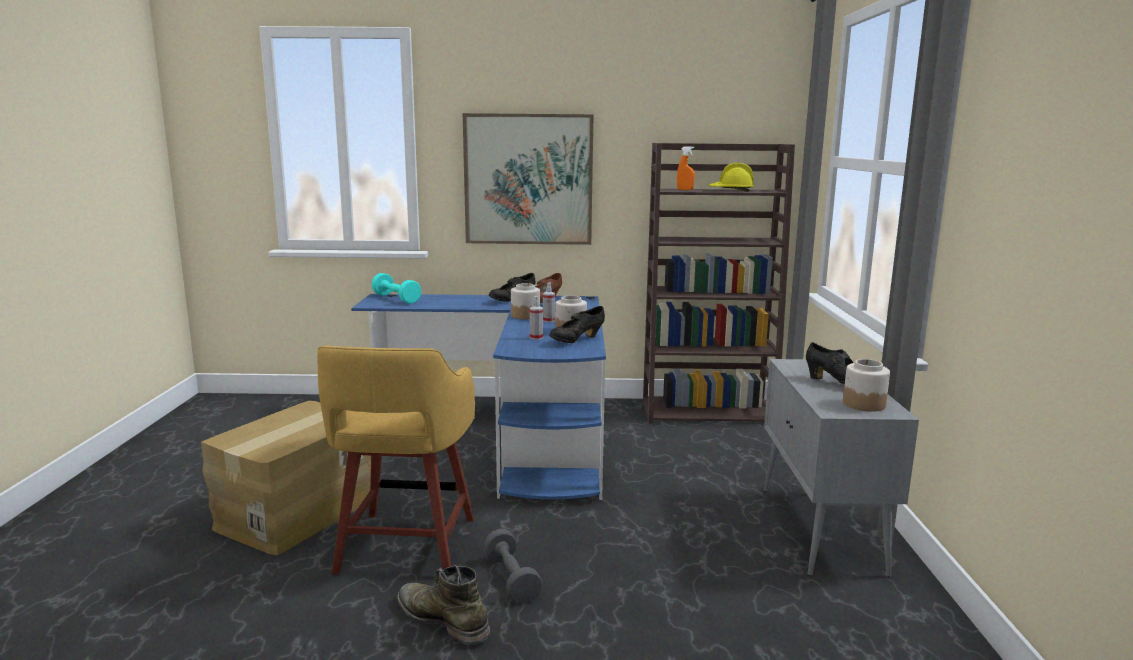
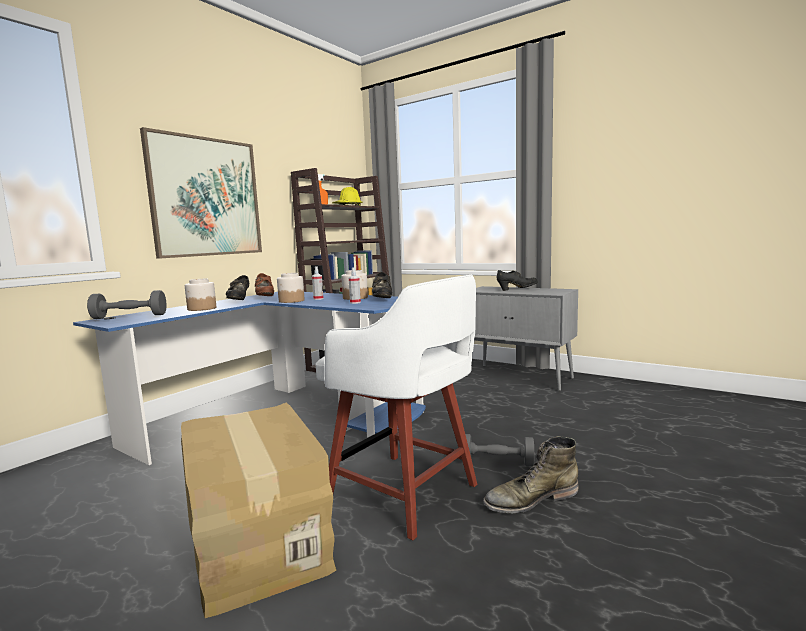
camera: 55 degrees left, 5 degrees down
(396, 299) = (129, 317): turquoise dumbbell -> grey dumbbell
(405, 548) = (405, 494): yellow stool -> white stool
(863, 404) = (550, 290): jar -> jar (202, 308)

